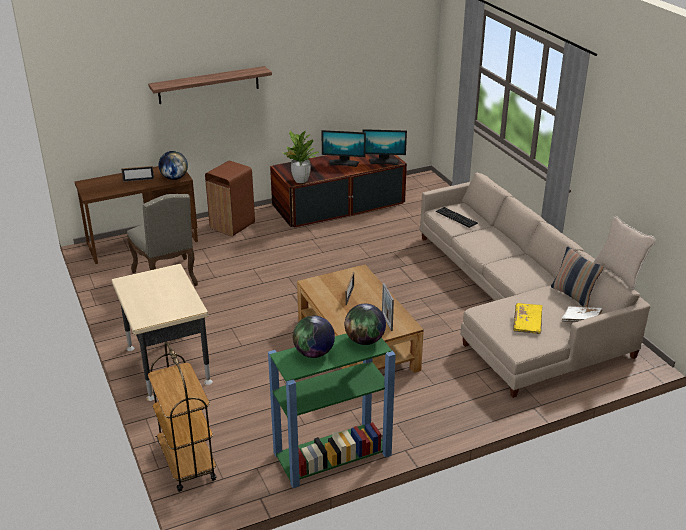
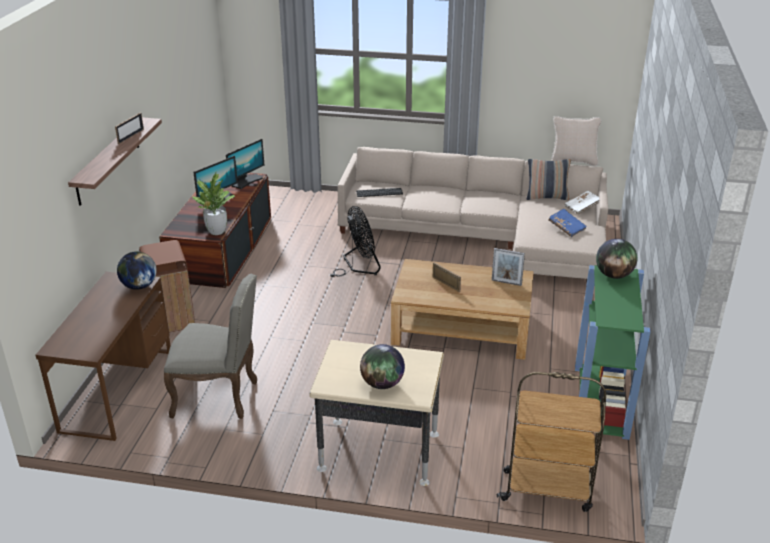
camera: 55 degrees left, 0 degrees up
(138, 180) = (107, 309): picture frame -> picture frame (131, 136)
(314, 353) = (613, 304): globe -> globe (382, 384)
(387, 263) = (356, 264): none -> black fan
(527, 323) = (566, 228): yellow book -> blue book

